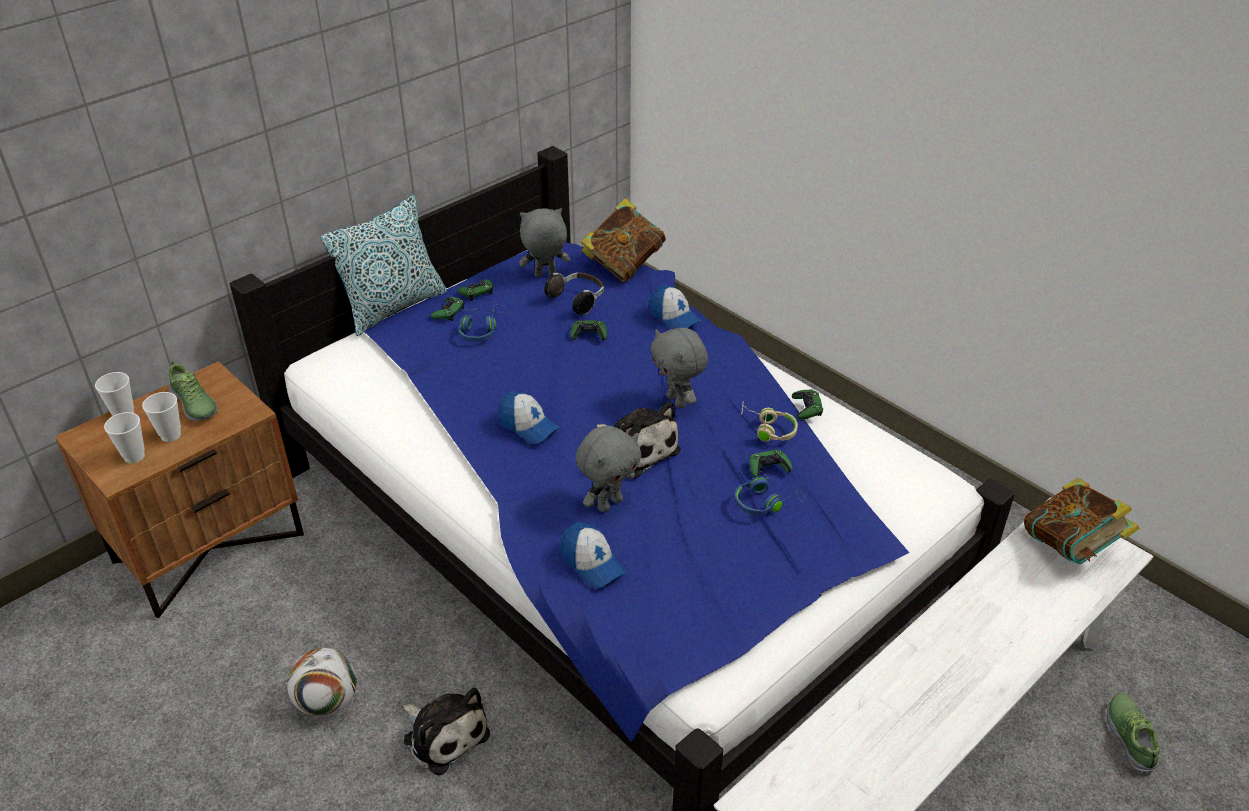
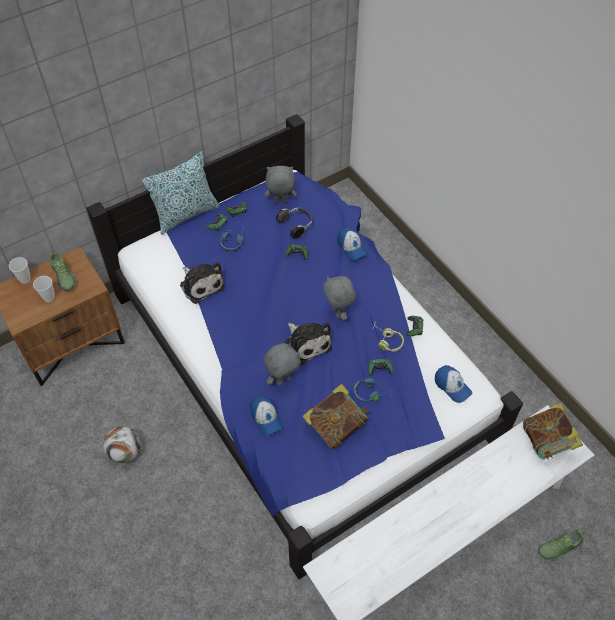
camera: 10 degrees right, 15 degrees up
(134, 456) = (28, 309): cup -> none
(444, 734) = (183, 482): plush toy -> plush toy (201, 284)
(528, 425) = (248, 318): cap -> cap (452, 386)
(624, 265) = (330, 200): book -> book (335, 425)
(1130, 737) = (559, 547): shoe -> shoe turned 120 degrees counterclockwise

